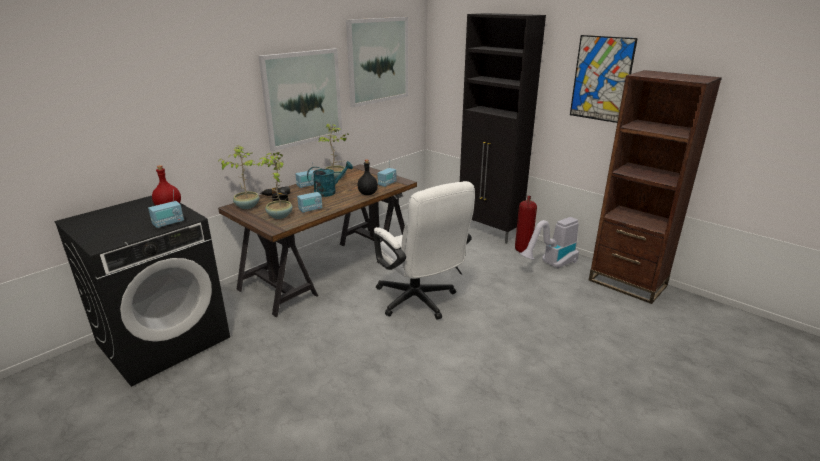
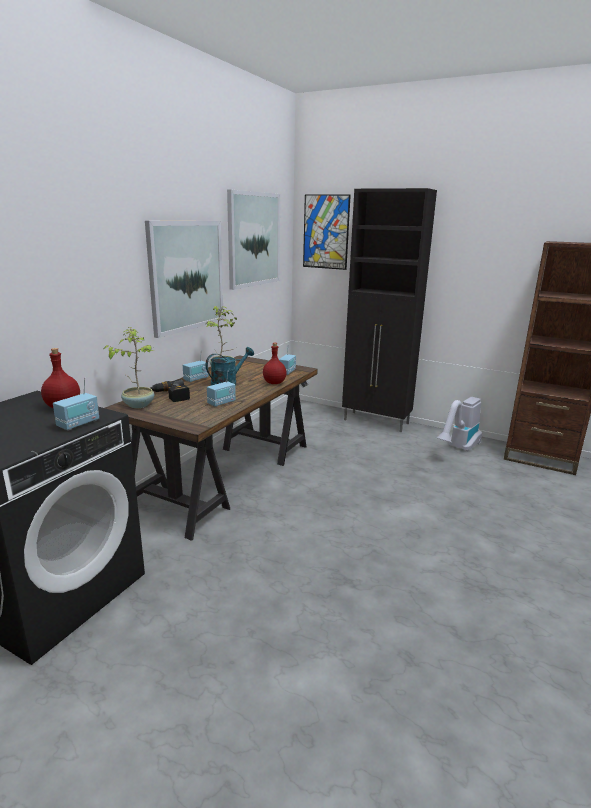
camera: 15 degrees left, 5 degrees down
(279, 216) = (188, 412): potted plant -> none
(368, 194) = (275, 383): black bottle -> red bottle
(419, 302) = (351, 501): white office chair -> none
(522, 250) = (421, 437): fire extinguisher -> none
(601, 79) = (499, 253): picture -> picture (326, 232)

